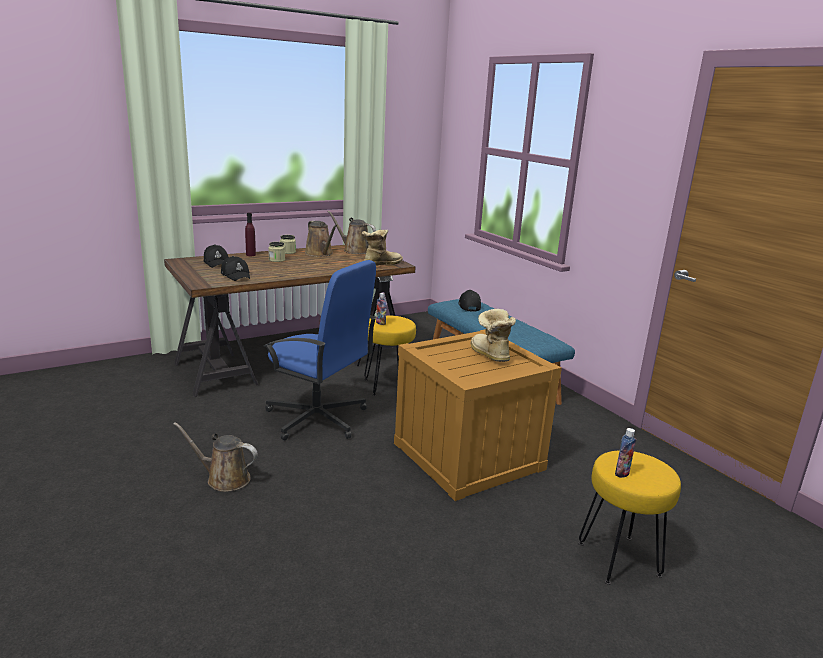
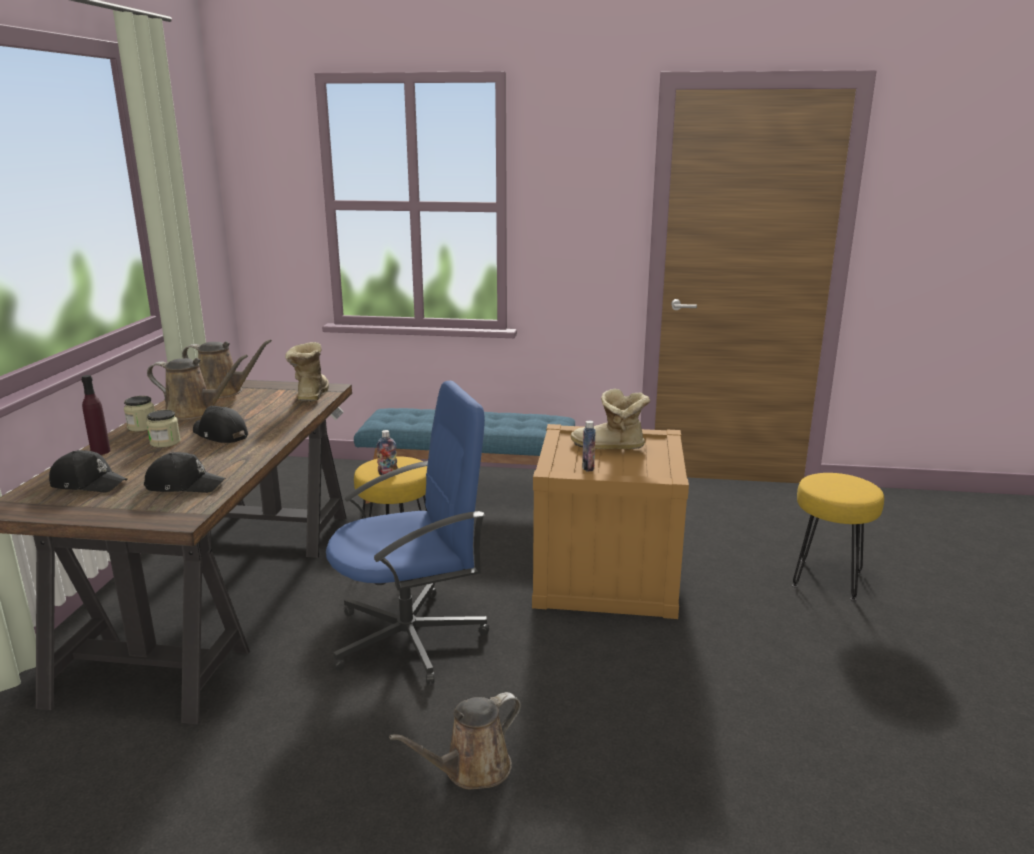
camera: 50 degrees left, 0 degrees up
(354, 250) = (224, 392): brown watering can -> brown watering can turned 150 degrees counterclockwise
(469, 306) = (408, 416): black cap -> black cap (219, 434)
(622, 473) = (844, 494): bottle -> bottle (588, 468)

